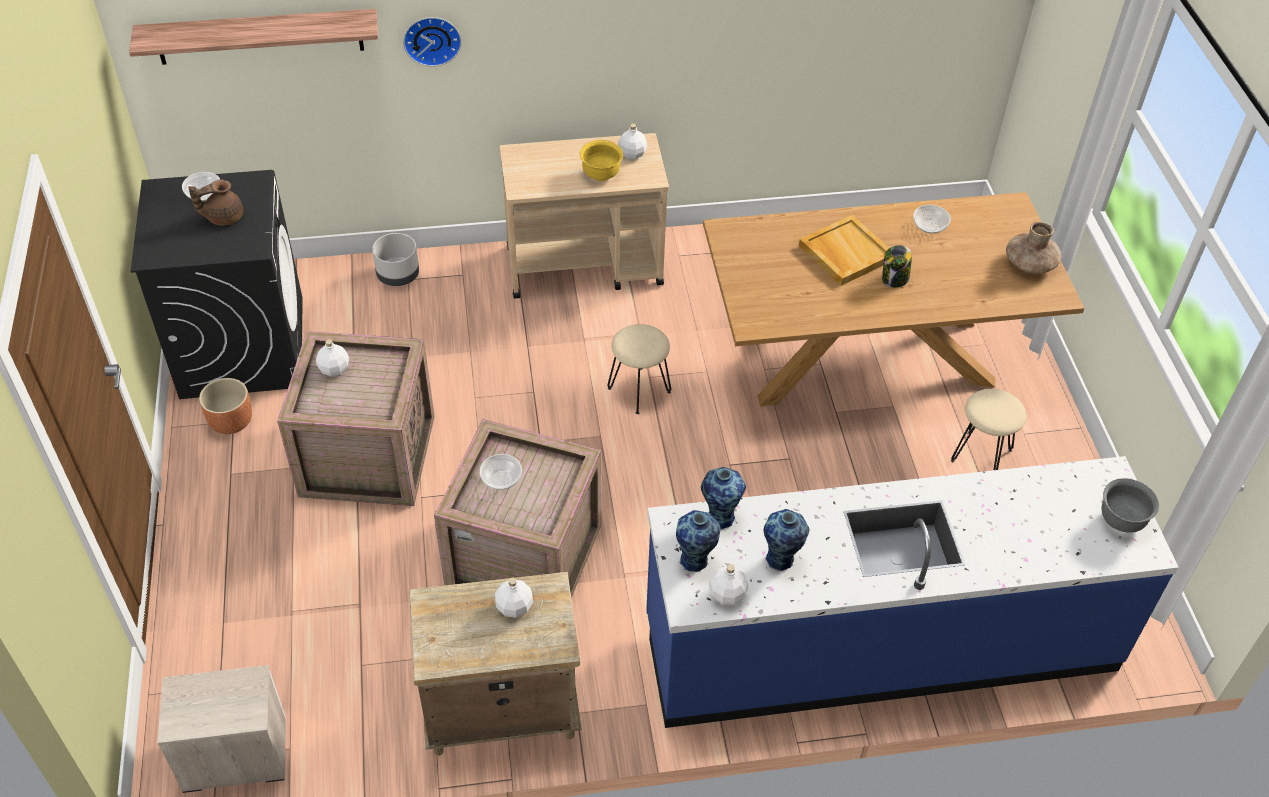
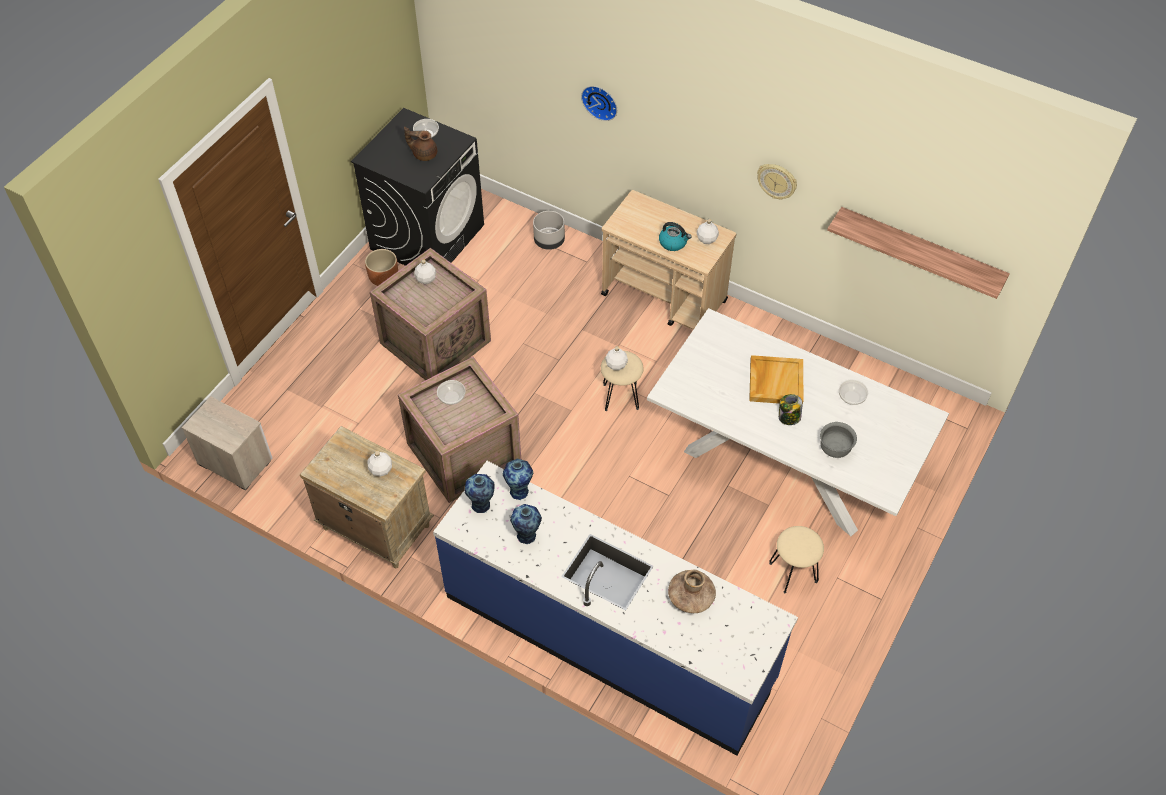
camera: 40 degrees right, 5 degrees up
(259, 36) = (499, 52): shelf -> shelf (920, 251)
(601, 174) = (673, 242): yellow bowl -> kettle
(698, 35) = (777, 181): none -> wall clock
(727, 595) = (478, 535): white bottle -> white bottle (616, 365)
(868, 359) = (784, 465): brown dining table -> white dining table
(1030, 264) = (893, 462): brown vase -> brown vase (691, 597)
(1121, 520) = (749, 651): grey bowl -> grey bowl (835, 449)

